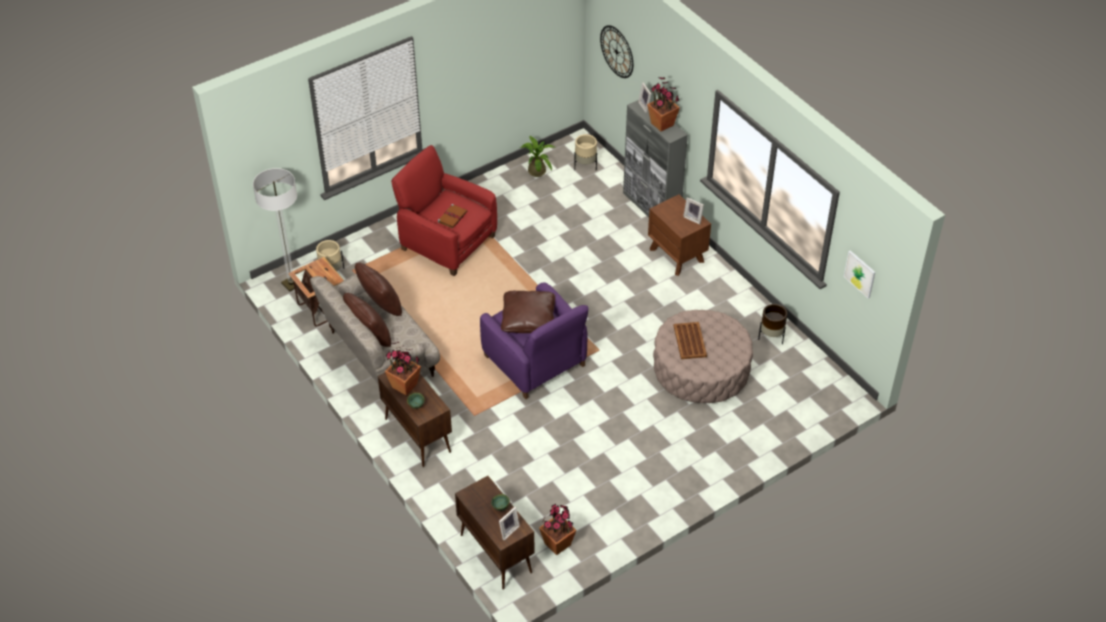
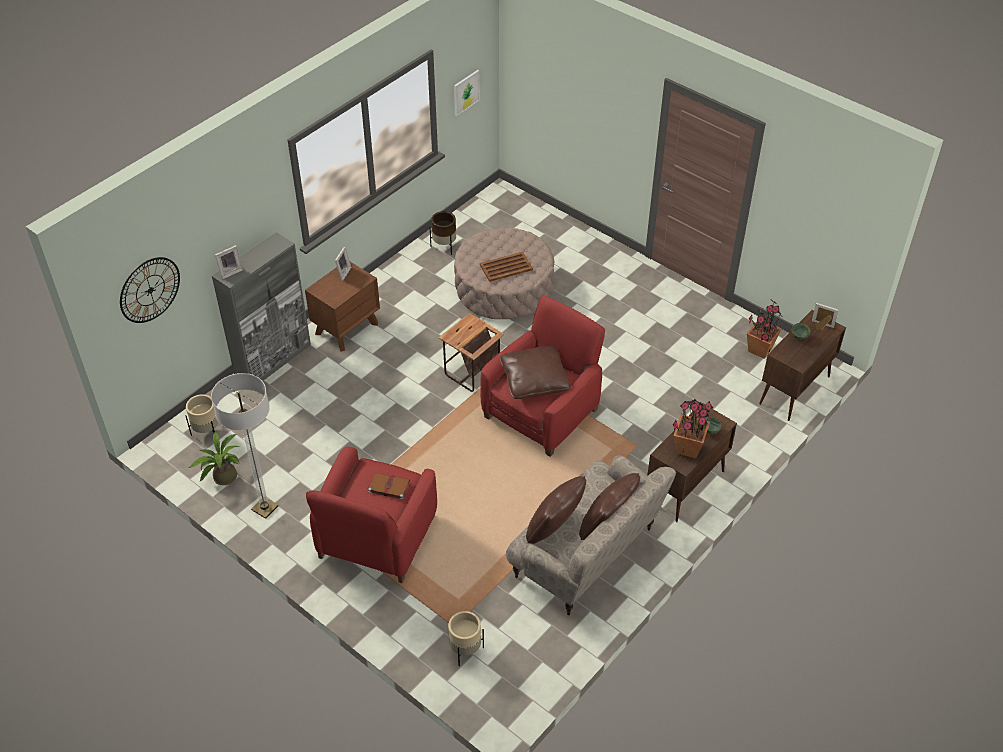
camera: 105 degrees left, 0 degrees up
(291, 284) = (499, 691): floor lamp -> floor lamp (265, 508)
(321, 309) = (533, 641): side table -> side table (471, 373)
(535, 362) = (542, 412): purple armchair -> red armchair
(662, 124) = (262, 253): potted plant -> none

